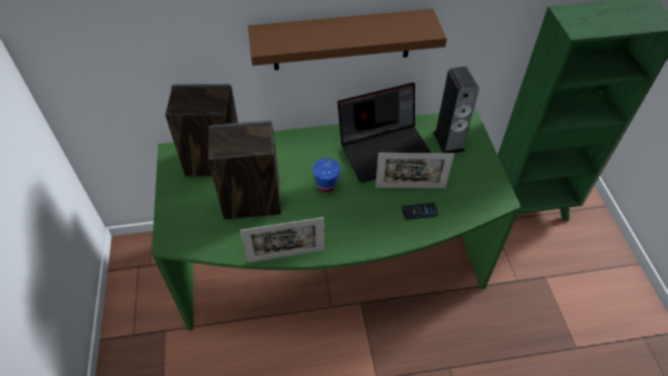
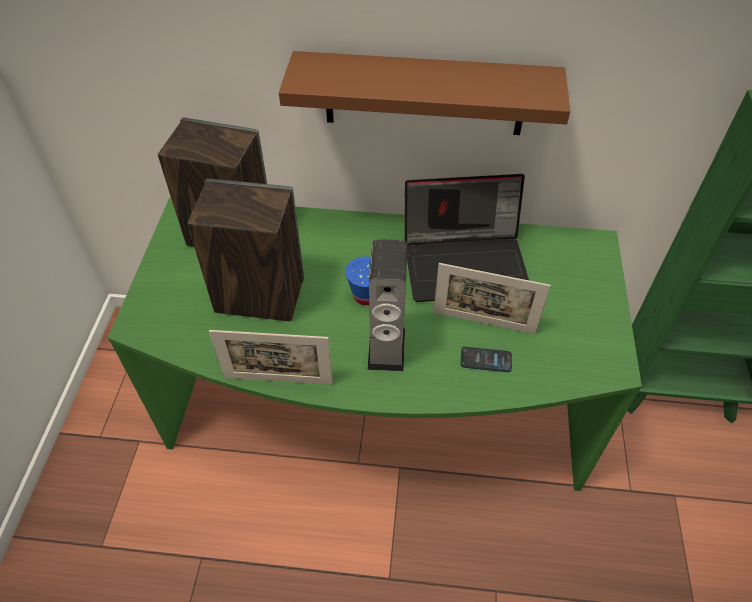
camera: 15 degrees right, 0 degrees up
(448, 141) = (560, 269): speaker -> speaker (386, 348)

